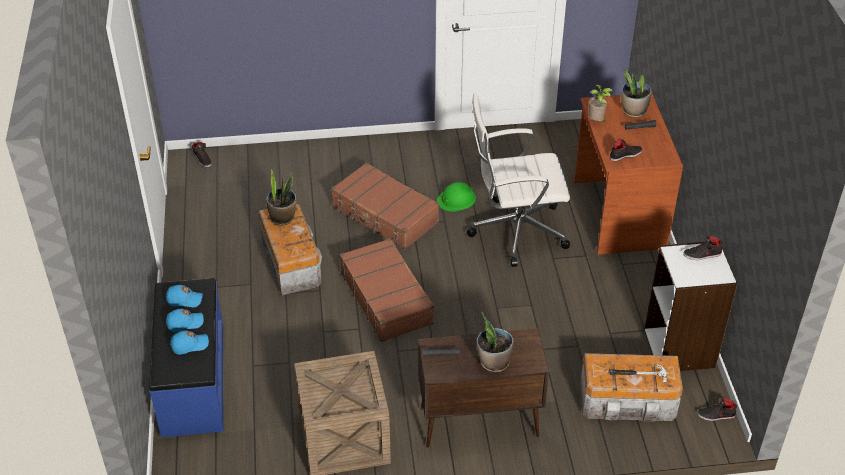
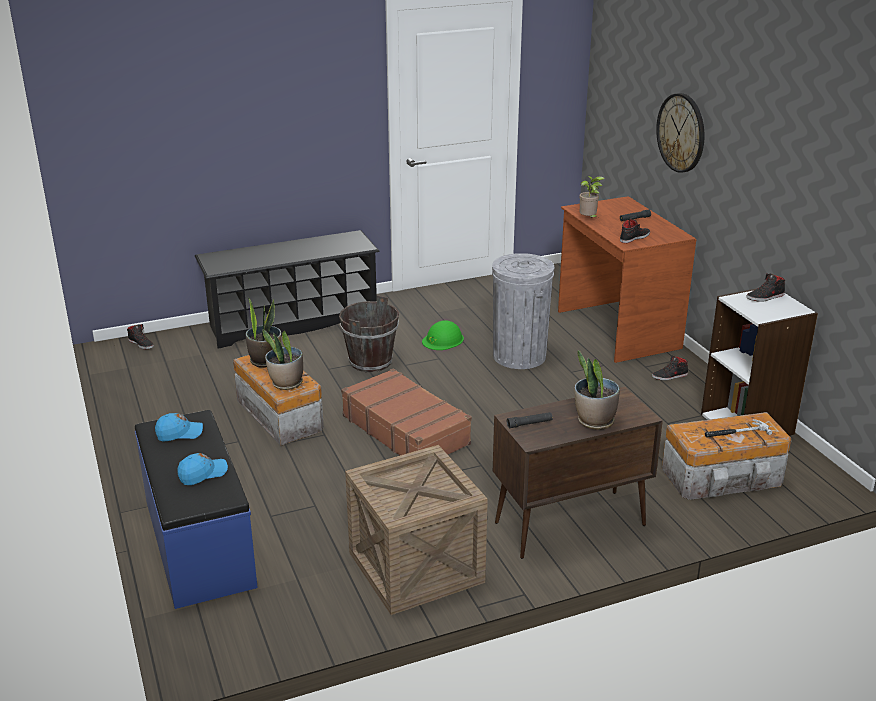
camera: 15 degrees left, 15 degrees down
(185, 323) = (188, 455): blue cap -> none
(334, 155) = (292, 322): none -> black shoe rack
(385, 215) = (371, 362): brown suitcase -> brown bucket
(515, 231) = (519, 356): white office chair -> grey trash can
(633, 111) = (620, 209): potted plant -> potted plant (286, 384)
(687, 64) = (681, 133): none -> wall clock
(716, 415) = (823, 474): black shoe -> black shoe (670, 376)

